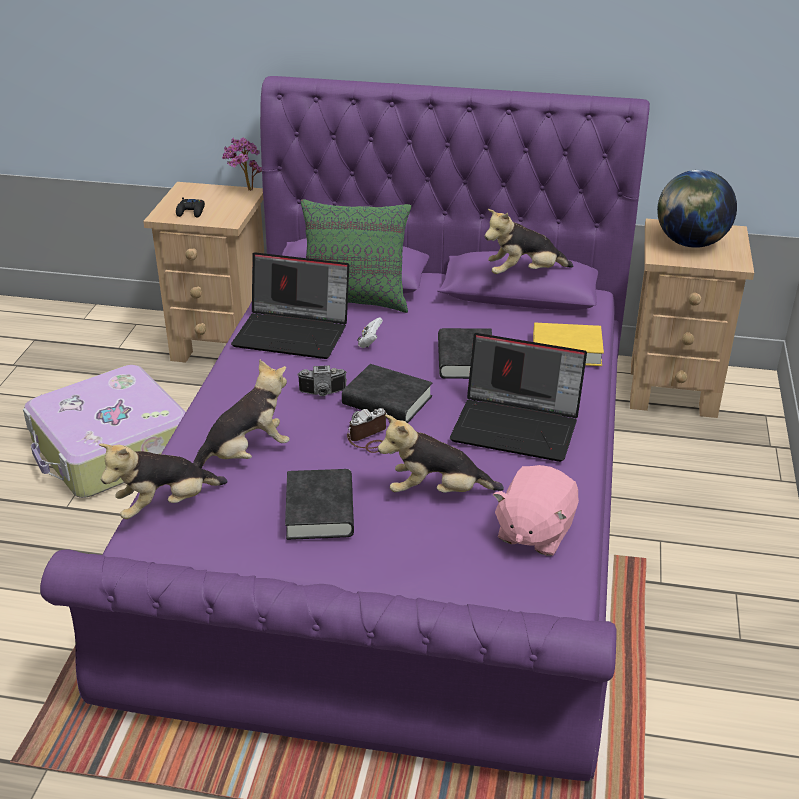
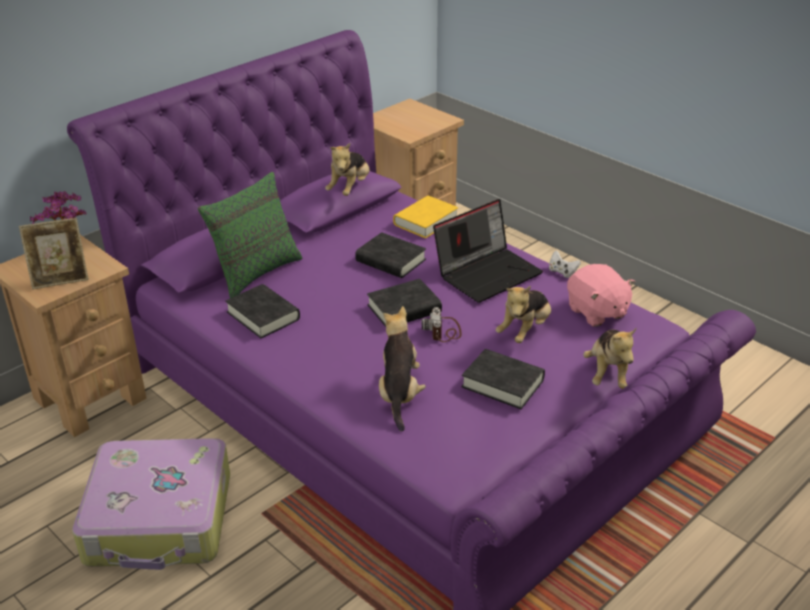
camera: 55 degrees left, 0 degrees up
(165, 505) = (428, 452): plush toy -> plush toy (607, 373)
(191, 212) = (60, 279): black game controller -> picture frame
(294, 333) = (263, 316): laptop -> black book
(322, 393) = (363, 332): camera -> none
(370, 342) = (319, 289): white game controller -> white game controller (562, 272)
(690, 243) = (406, 121): globe -> none

